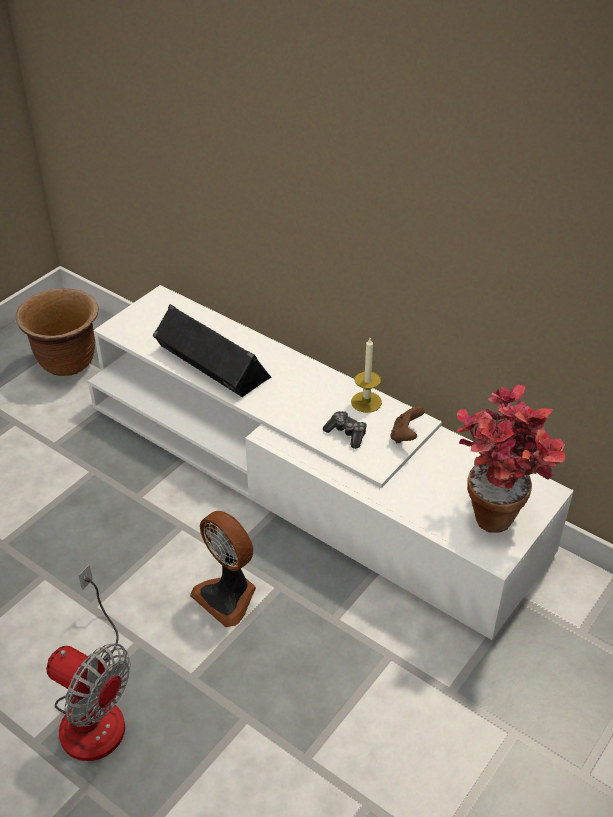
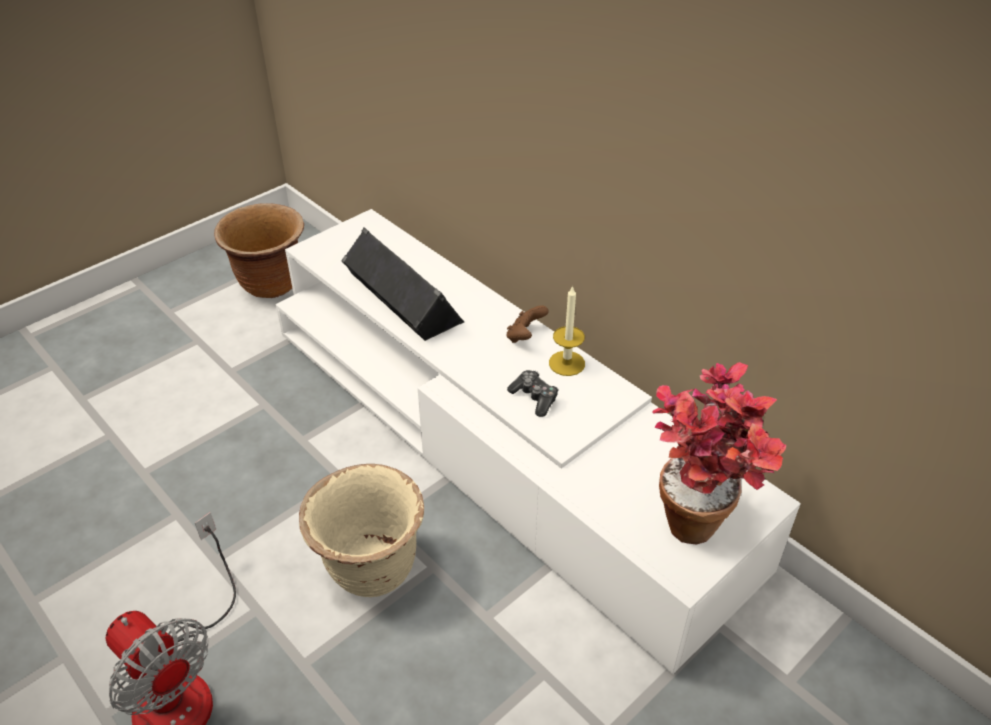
camera: 10 degrees right, 0 degrees up
(228, 596) = (371, 569): fan -> beige planter
(405, 436) = (604, 409): brown game controller -> brown game controller (525, 336)

